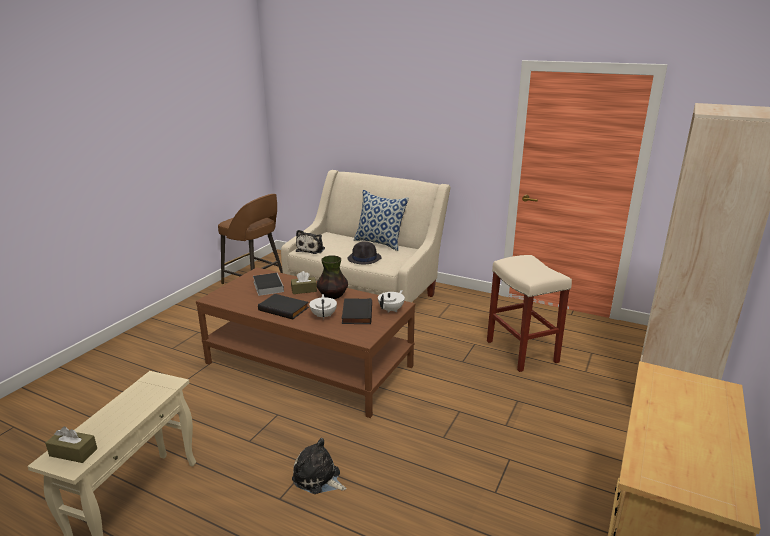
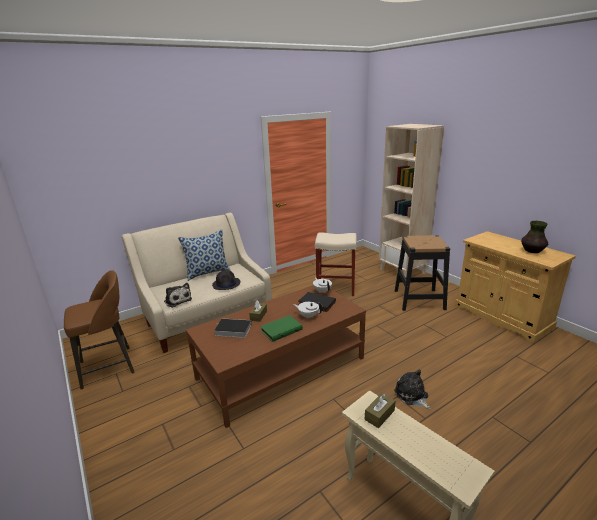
camera: 60 degrees left, 0 degrees up
(73, 452) = (456, 470): brown tissue box -> brown tissue box (379, 415)
(284, 308) = (281, 329): black book -> green book
(318, 478) = (412, 395): plush toy -> plush toy turned 90 degrees clockwise
(333, 296) = (281, 306): vase -> vase (532, 251)
(587, 440) = (419, 299): none -> black stool

